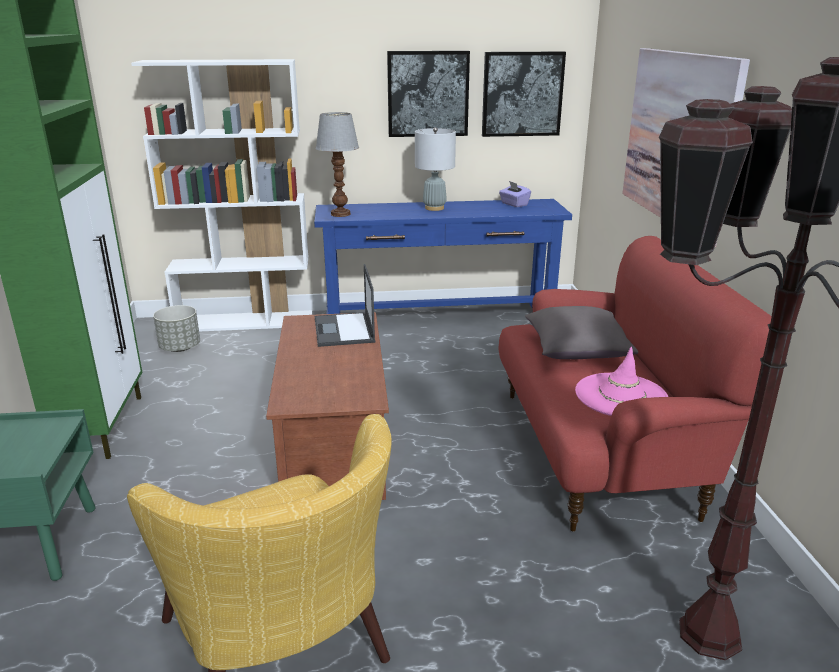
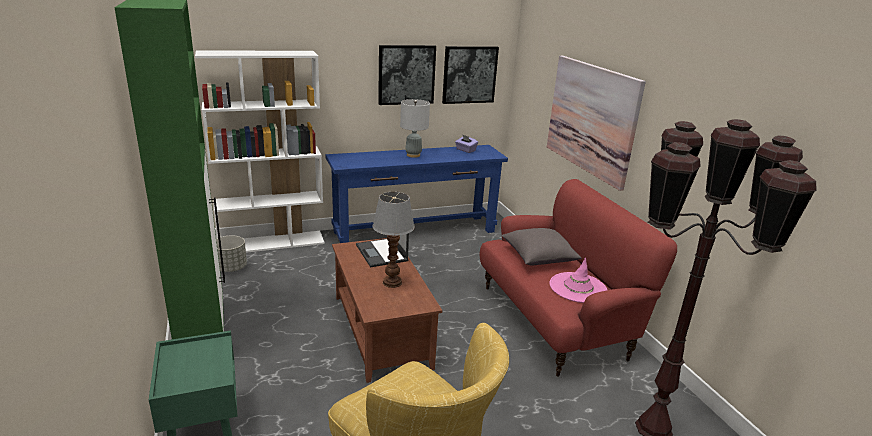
camera: 15 degrees left, 0 degrees up
(340, 214) = (349, 162): table lamp -> table lamp (392, 283)

